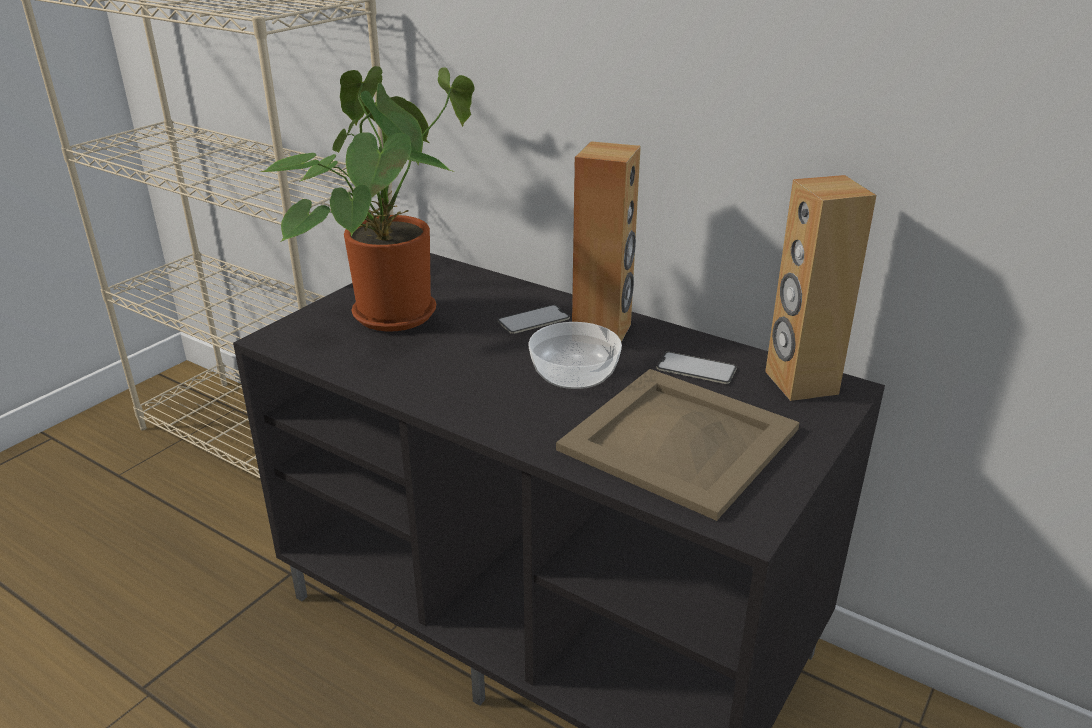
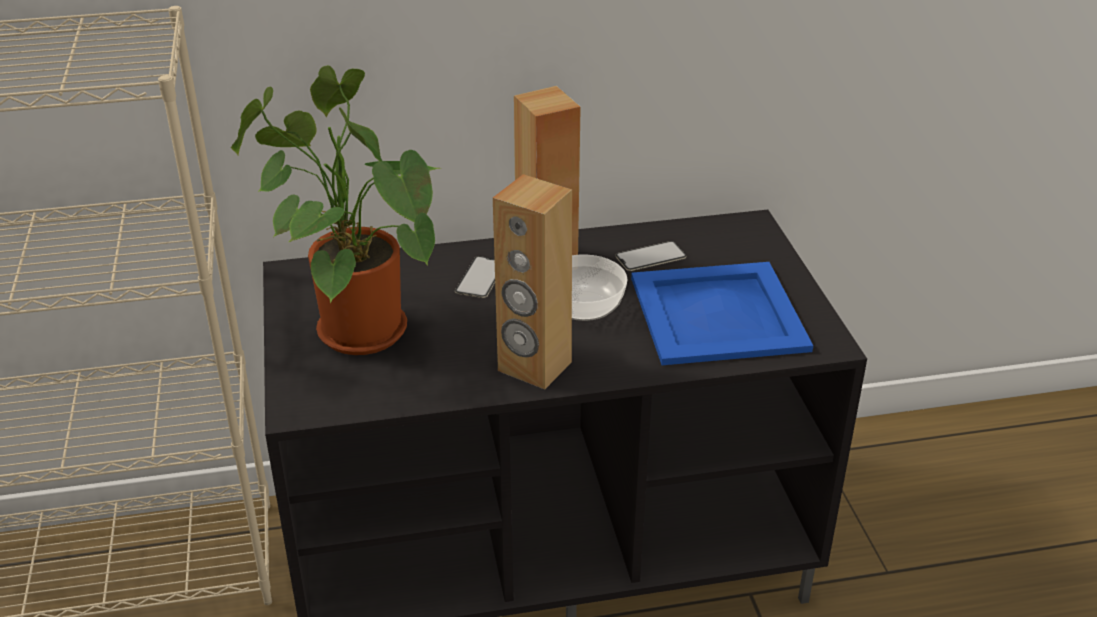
camera: 45 degrees left, 5 degrees up
(678, 438) = (716, 313): beige tray -> blue tray
(800, 383) = (723, 233): brown speaker -> brown speaker (534, 367)

